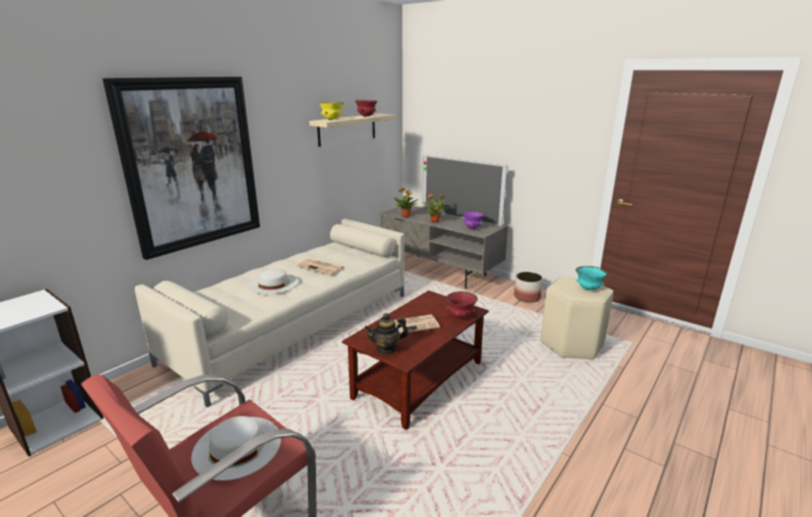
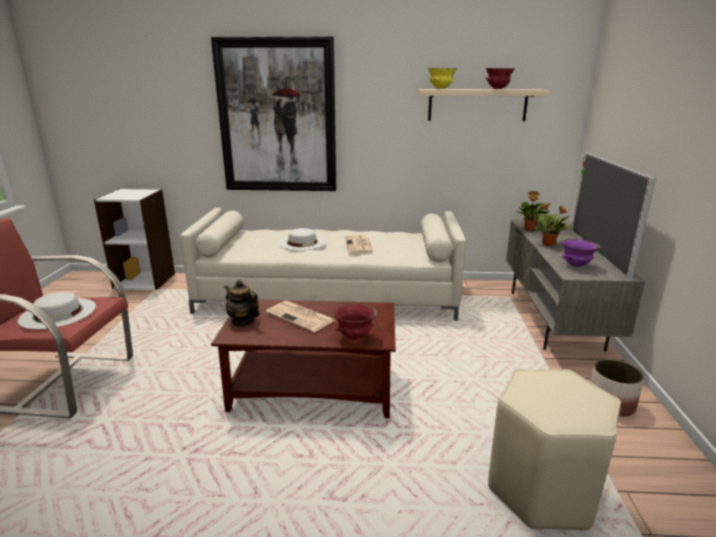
camera: 55 degrees right, 0 degrees up
(588, 289) = (567, 405): turquoise bowl -> none

